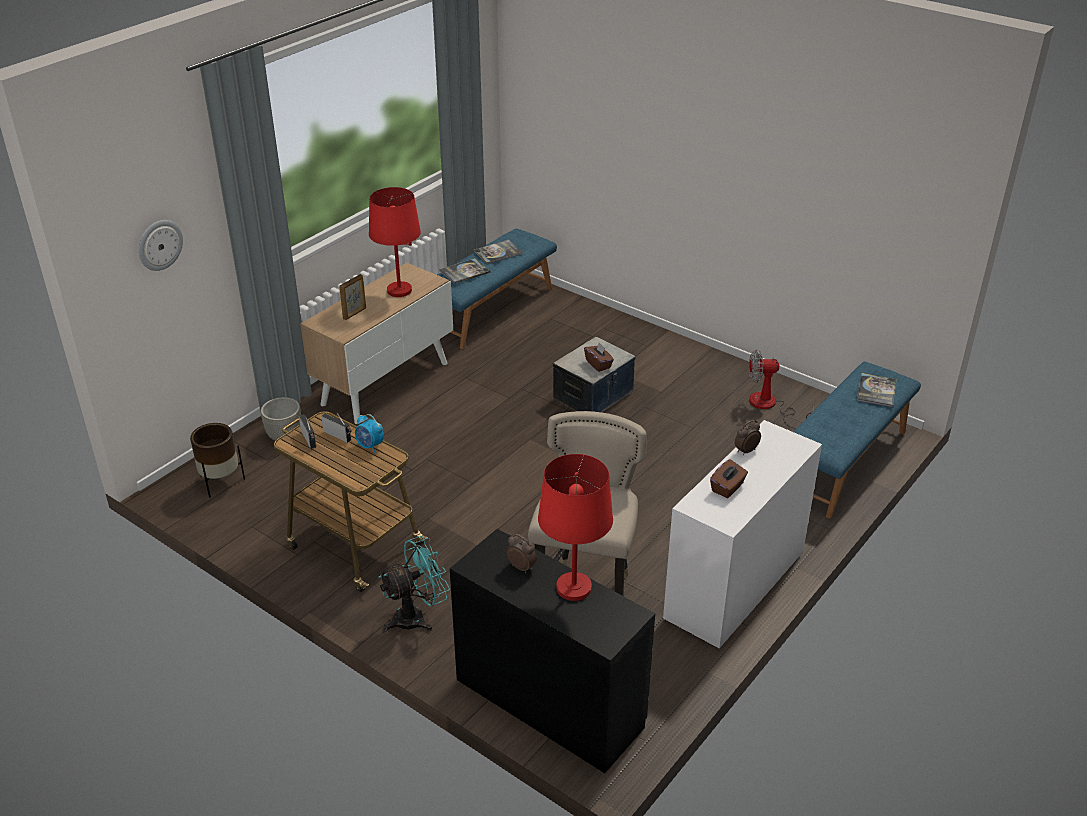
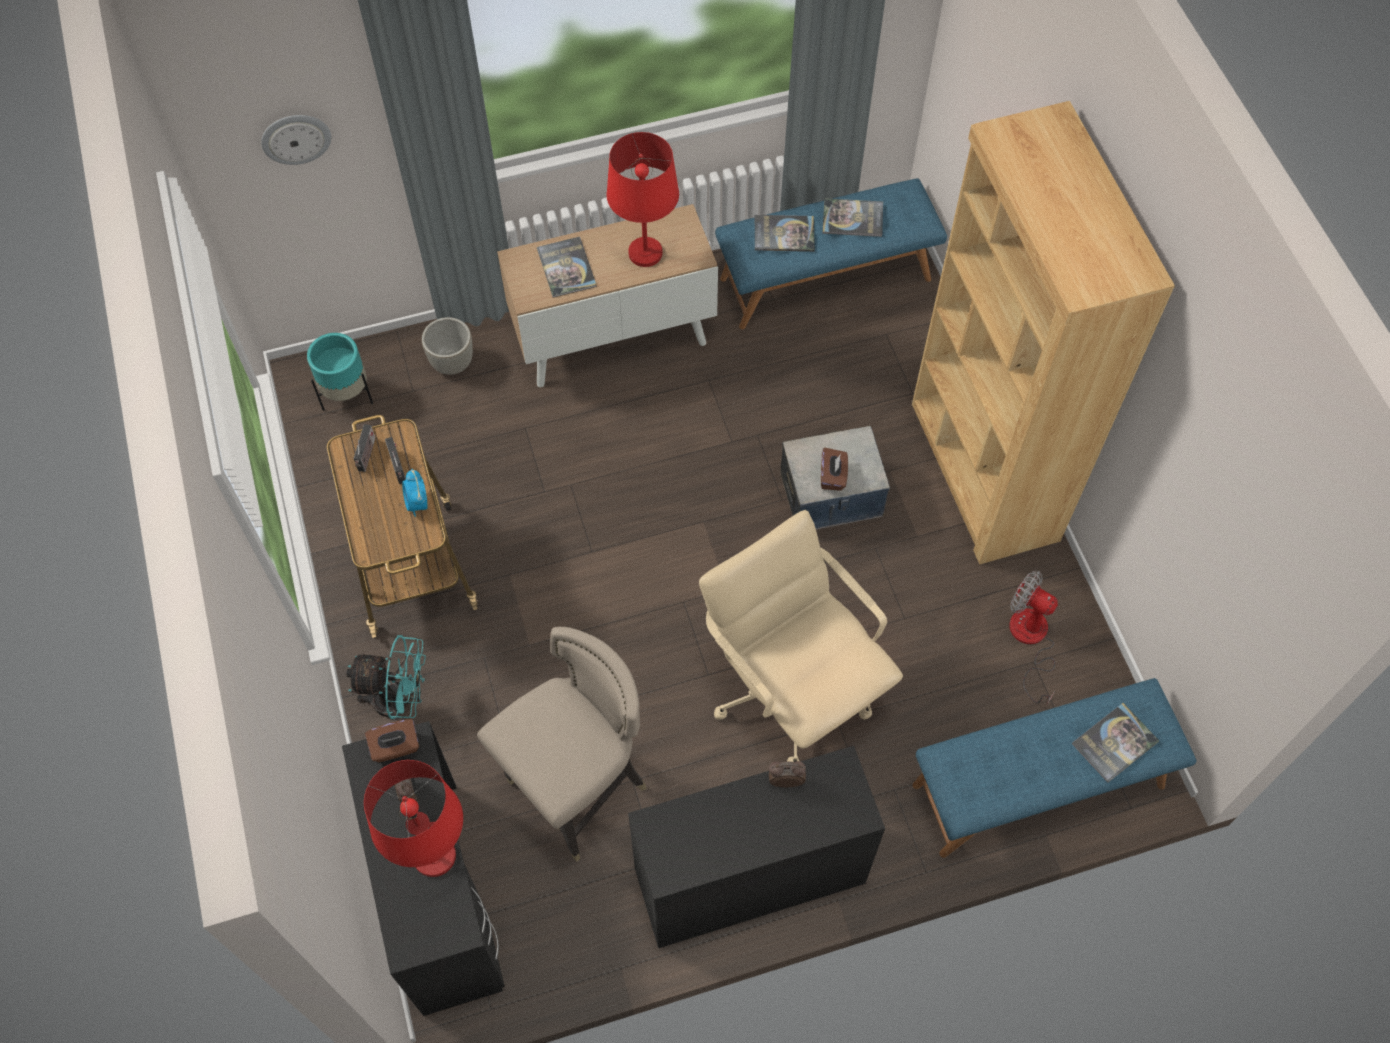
camera: 35 degrees right, 25 degrees up
(221, 482) = (347, 395): brown planter -> turquoise planter
(355, 313) = (566, 268): picture frame -> book
(664, 488) = (791, 690): none -> beige office chair
(666, 351) = (982, 472): none -> brown bookcase
(727, 488) = (713, 823): brown tissue box -> brown tissue box (395, 747)
(735, 584) = (749, 877): white desk -> black desk

